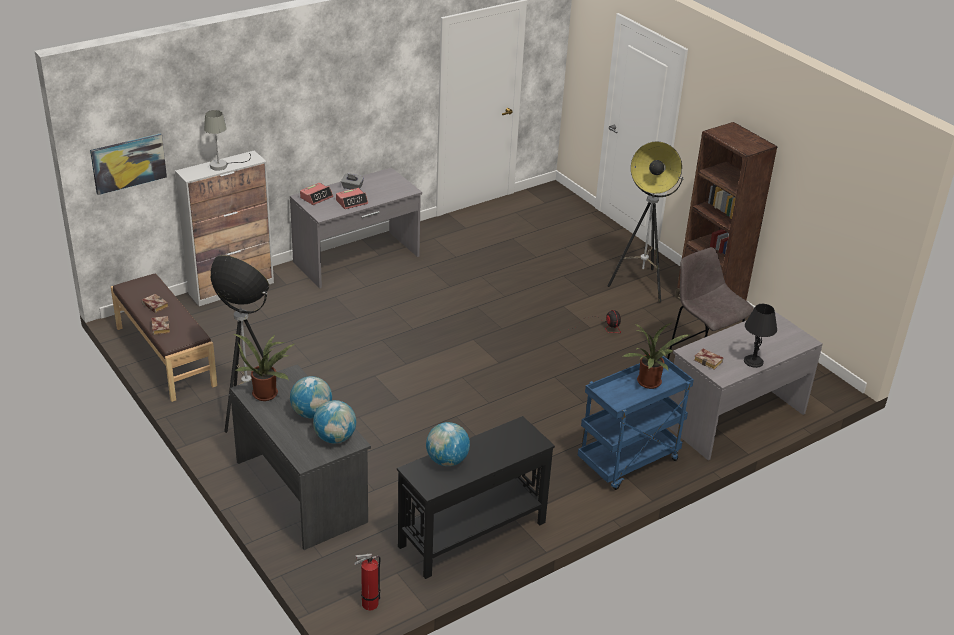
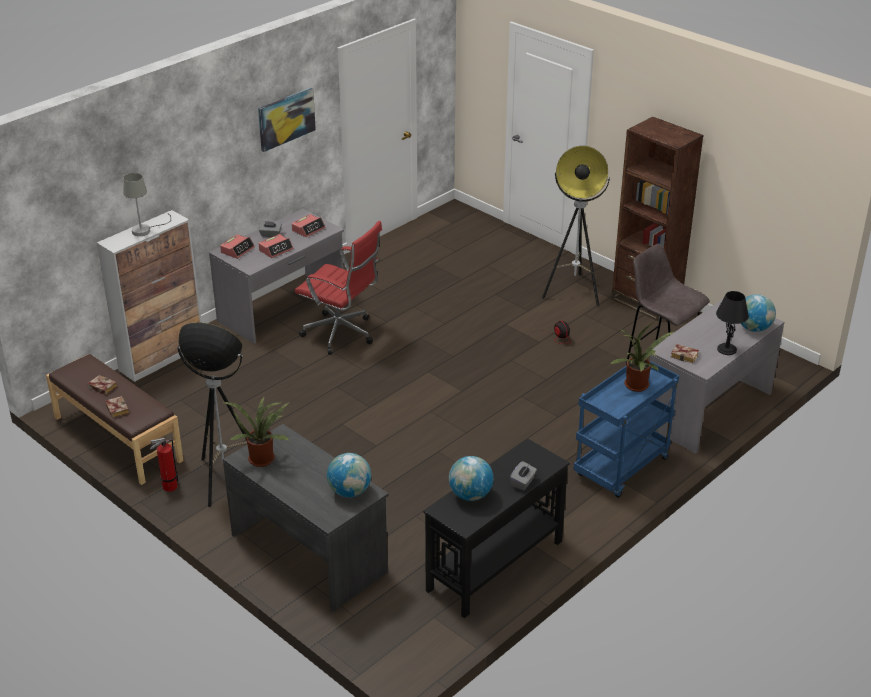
camera: 10 degrees left, 0 degrees up
(128, 163) = (50, 241): picture -> picture (286, 119)
(311, 413) = (316, 471): globe -> globe (754, 328)
(368, 604) = (416, 654): fire extinguisher -> fire extinguisher (168, 487)
(389, 187) = (308, 229): none -> alarm clock
(404, 292) = (342, 334): none -> red office chair
(502, 457) = (523, 482): none -> grey tissue box

